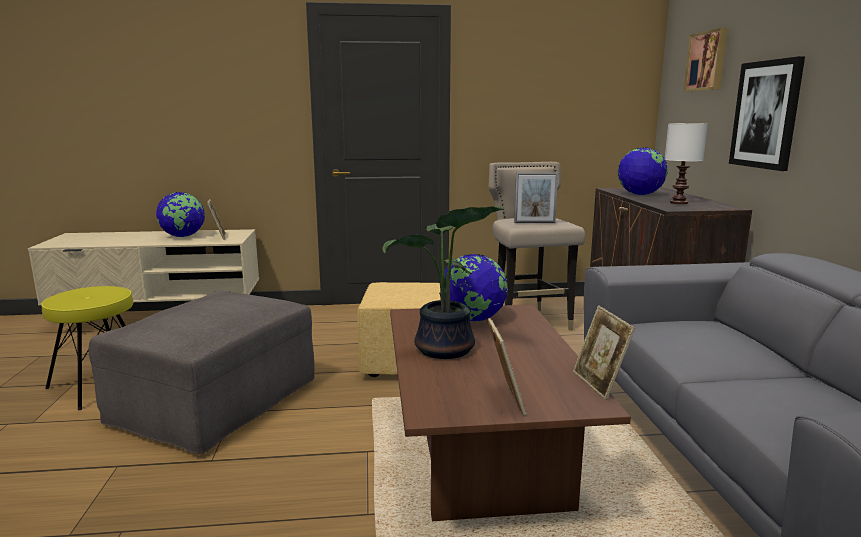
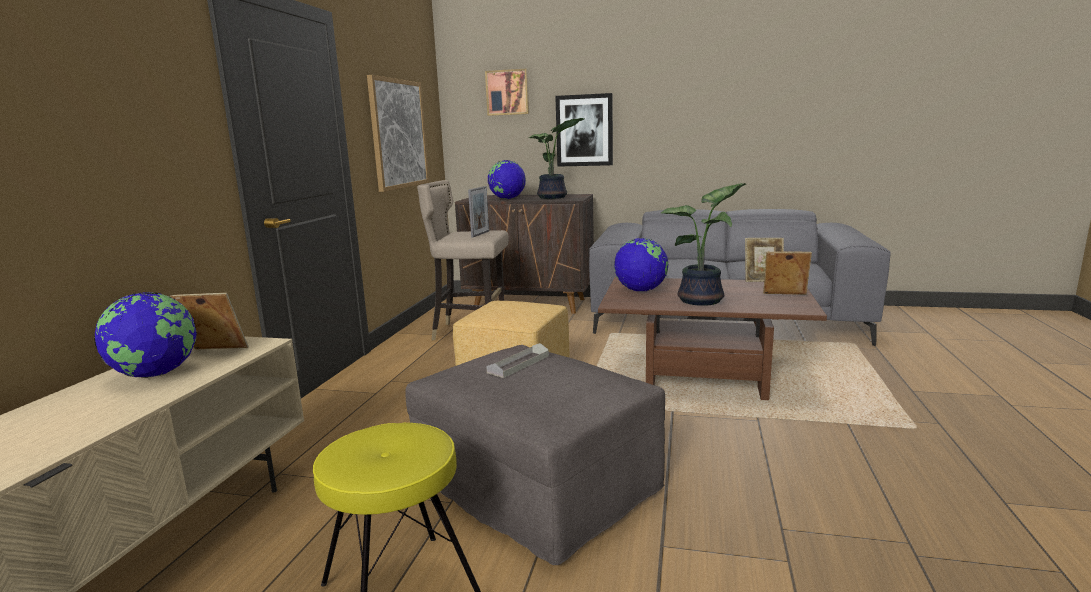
camera: 70 degrees left, 0 degrees up
(229, 304) = (518, 364): none -> grey tray
(548, 111) = (398, 134): none -> picture
(678, 203) = (553, 197): white table lamp -> potted plant

